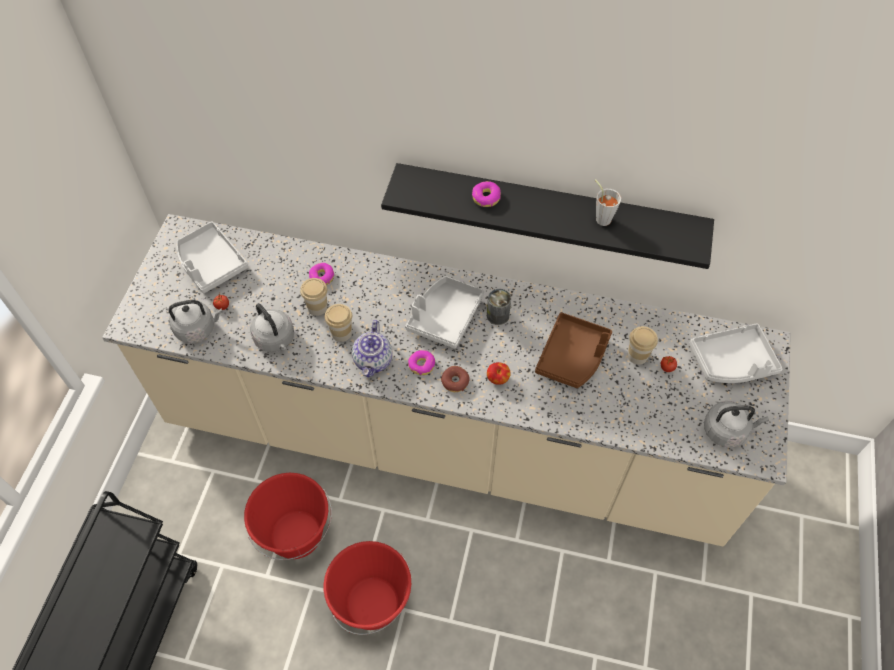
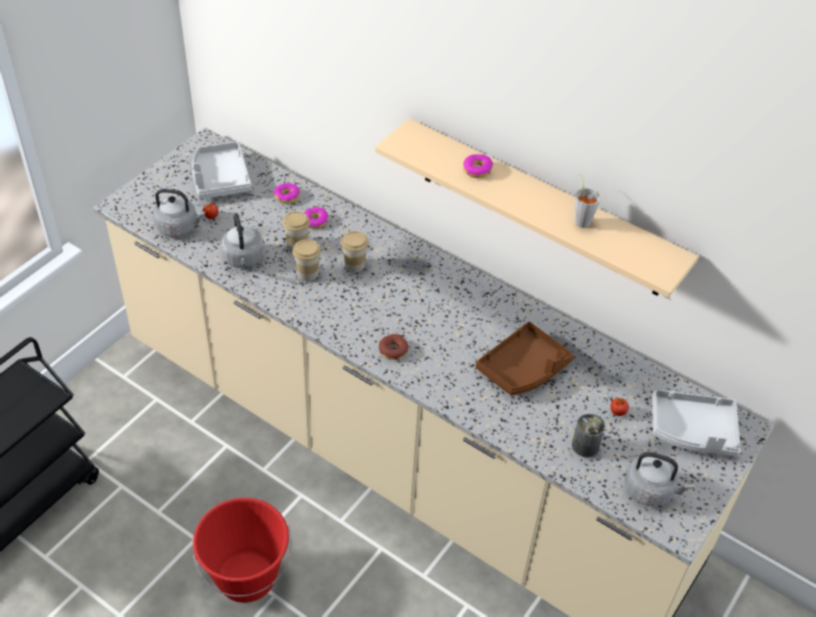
camera: 20 degrees right, 10 degrees down
(296, 535) = (205, 485): red bucket -> none
(373, 361) = (325, 306): teapot -> none
(422, 365) = (369, 325): donut -> donut (287, 196)
(445, 317) = (414, 292): grey tray -> none
(497, 315) = (467, 308): can -> can (585, 446)
(498, 379) = (436, 362): apple -> none
(548, 212) = (541, 208): black shelf -> beige shelf
(637, 355) = (592, 390): cup -> cup (354, 265)

